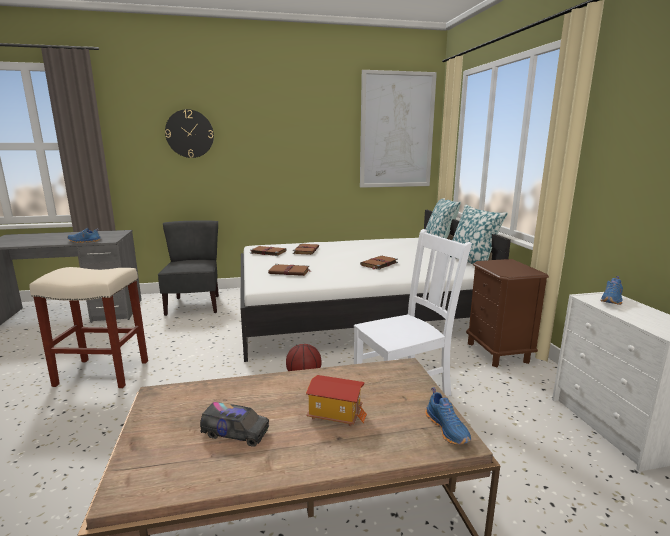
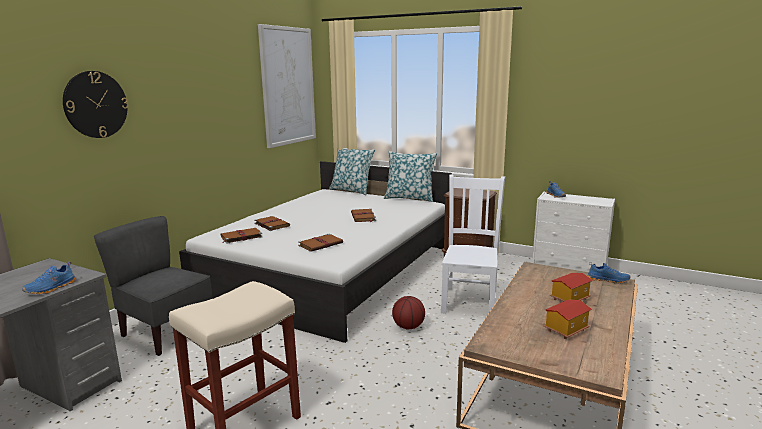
camera: 50 degrees left, 0 degrees up
(235, 433) = (565, 330): toy truck -> toy house

